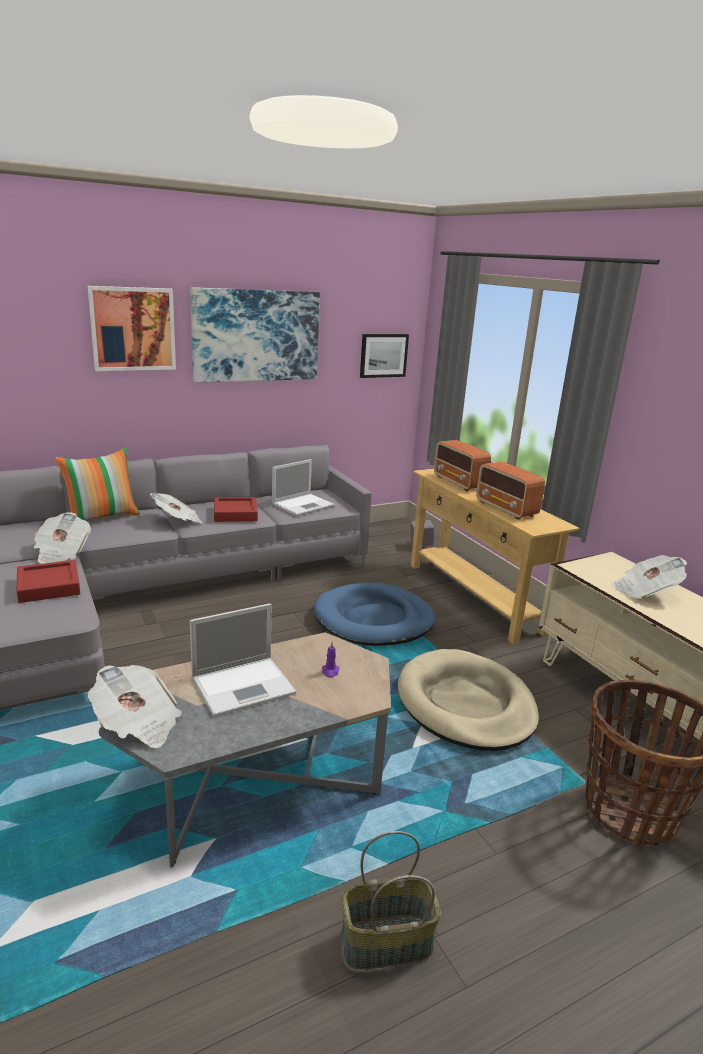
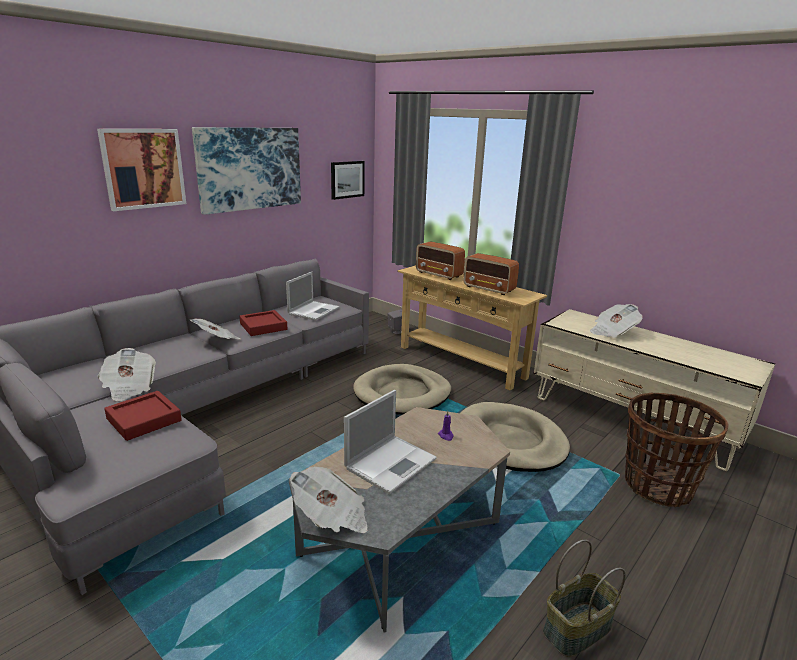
camera: 20 degrees left, 0 degrees up
(102, 517) = (142, 349): pillow -> none
(374, 619) = (402, 393): blue dog bed -> beige dog bed

